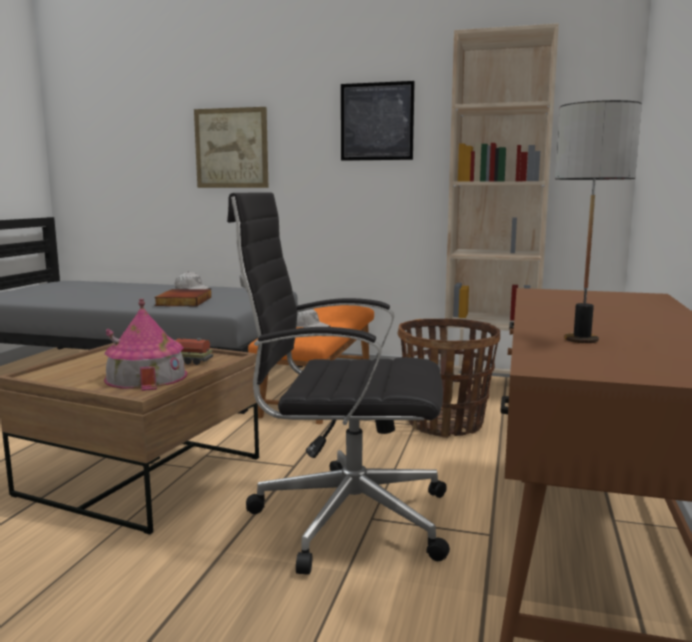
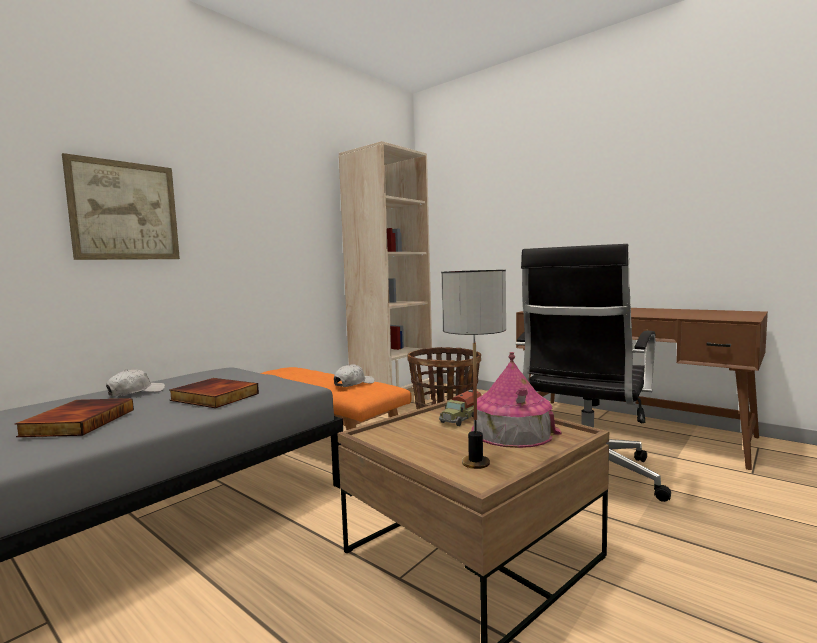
camera: 65 degrees left, 5 degrees down
(119, 294) = (78, 422): none -> book
(377, 121) = (281, 200): picture -> none
(581, 340) = (678, 315): table lamp -> table lamp (476, 463)

